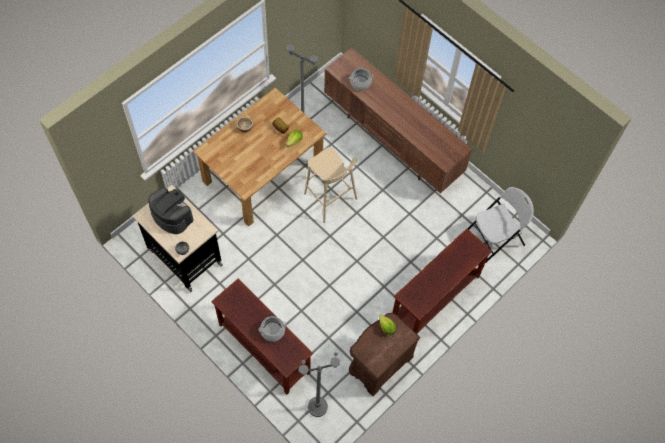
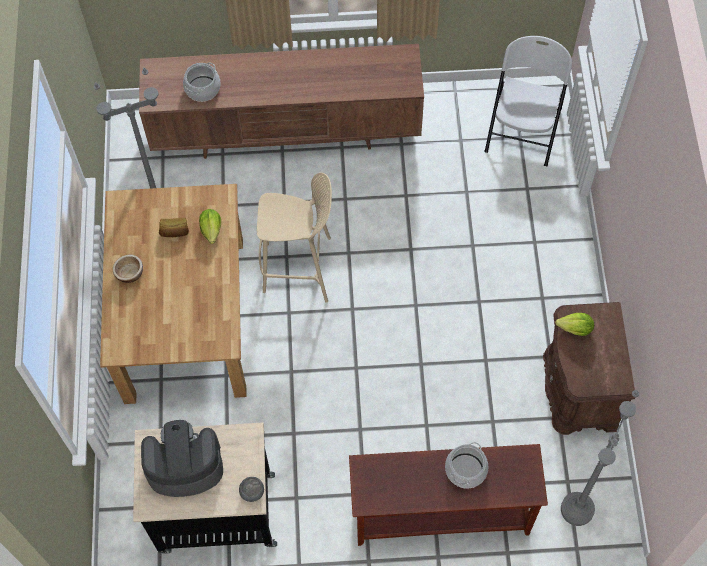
camera: 45 degrees left, 0 degrees up
(435, 298) = (545, 257): brown console table -> none

